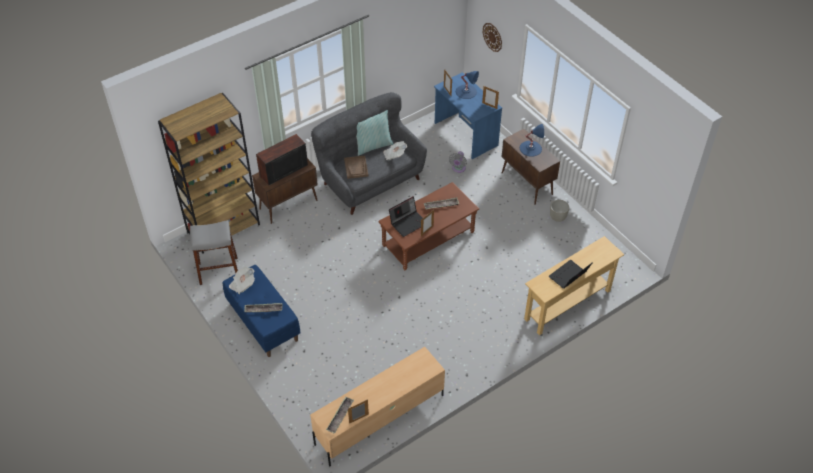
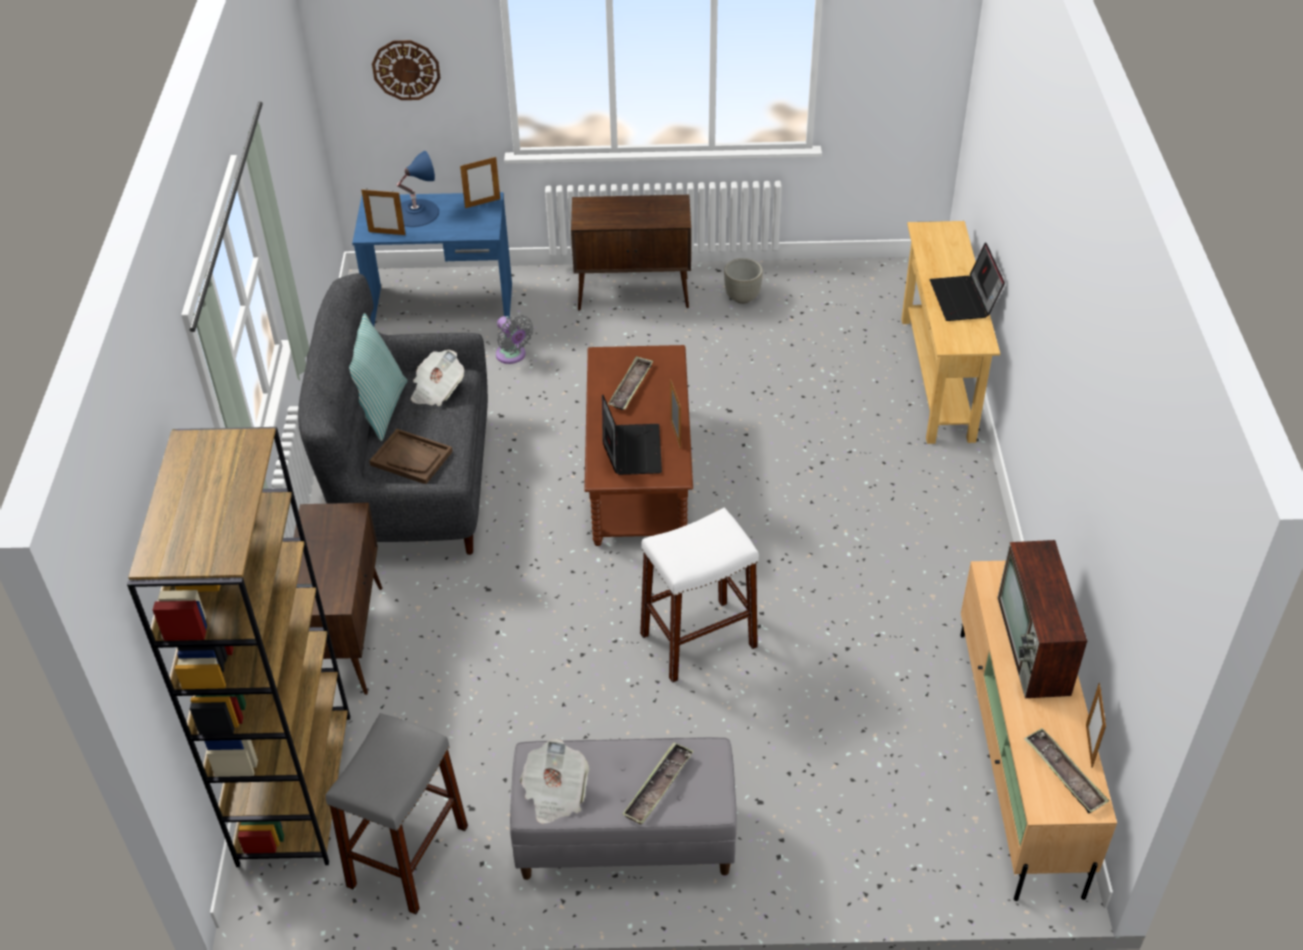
camera: 55 degrees left, 5 degrees down
(263, 322) = (624, 839): blue bench -> grey bench
(283, 171) = (323, 558): television -> television (1034, 647)
(361, 298) = (698, 640): none -> white stool
(530, 148) = (626, 211): blue table lamp -> none

